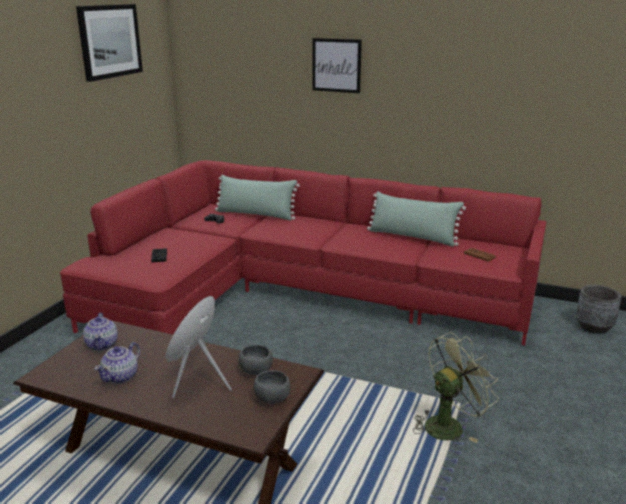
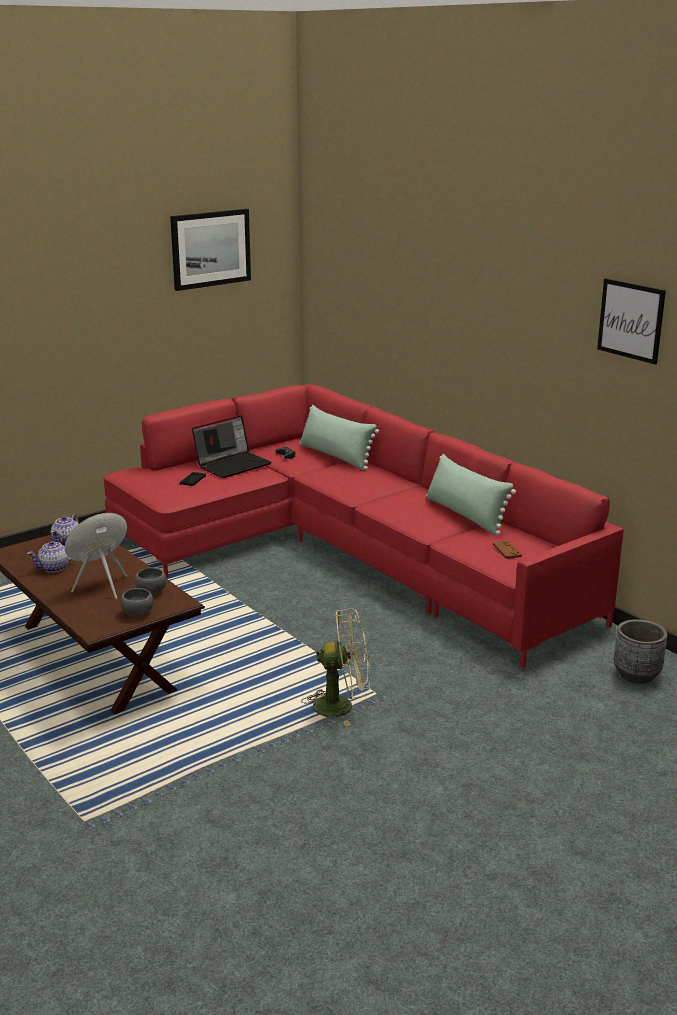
camera: 30 degrees right, 0 degrees up
(179, 236) = (233, 464): none -> laptop
(336, 65) = (435, 297): picture -> picture (631, 320)

